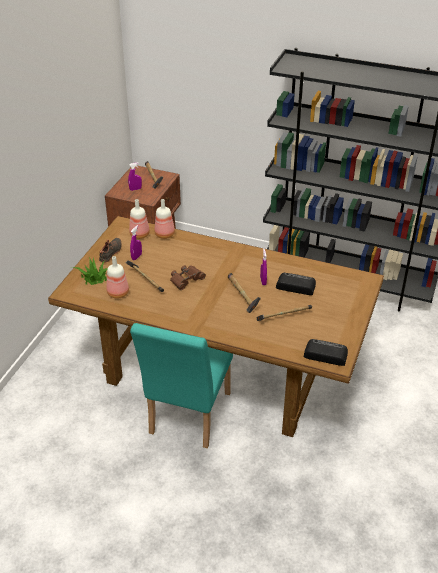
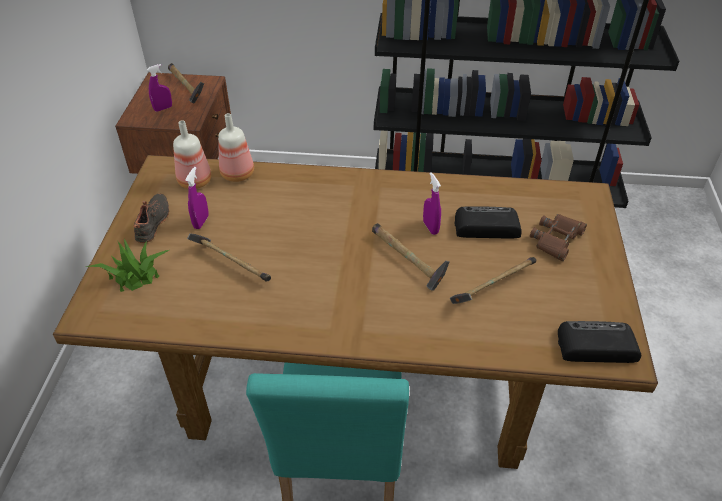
camera: 15 degrees left, 5 degrees up
(118, 293) = (186, 297): bottle -> none
(186, 279) = (301, 248): brown binoculars -> brown binoculars (556, 239)

